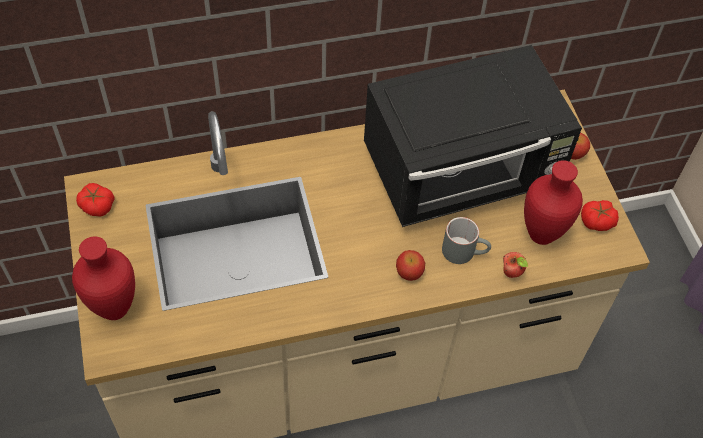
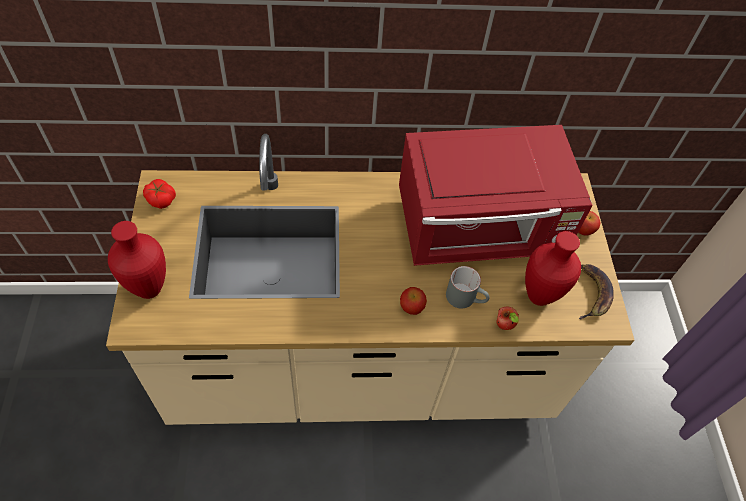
camera: 10 degrees right, 0 degrees up
(462, 173) = (480, 229): black microwave -> red microwave
(597, 221) = (592, 294): tomato -> banana

